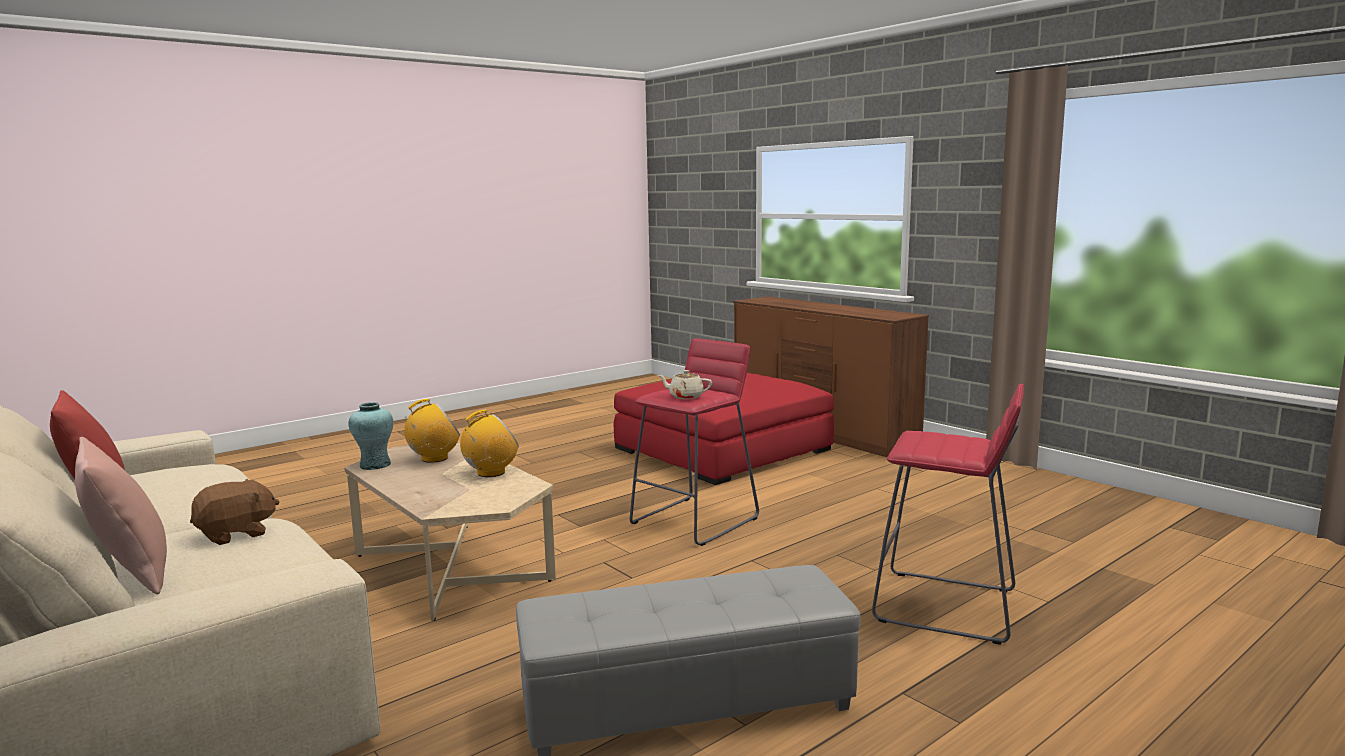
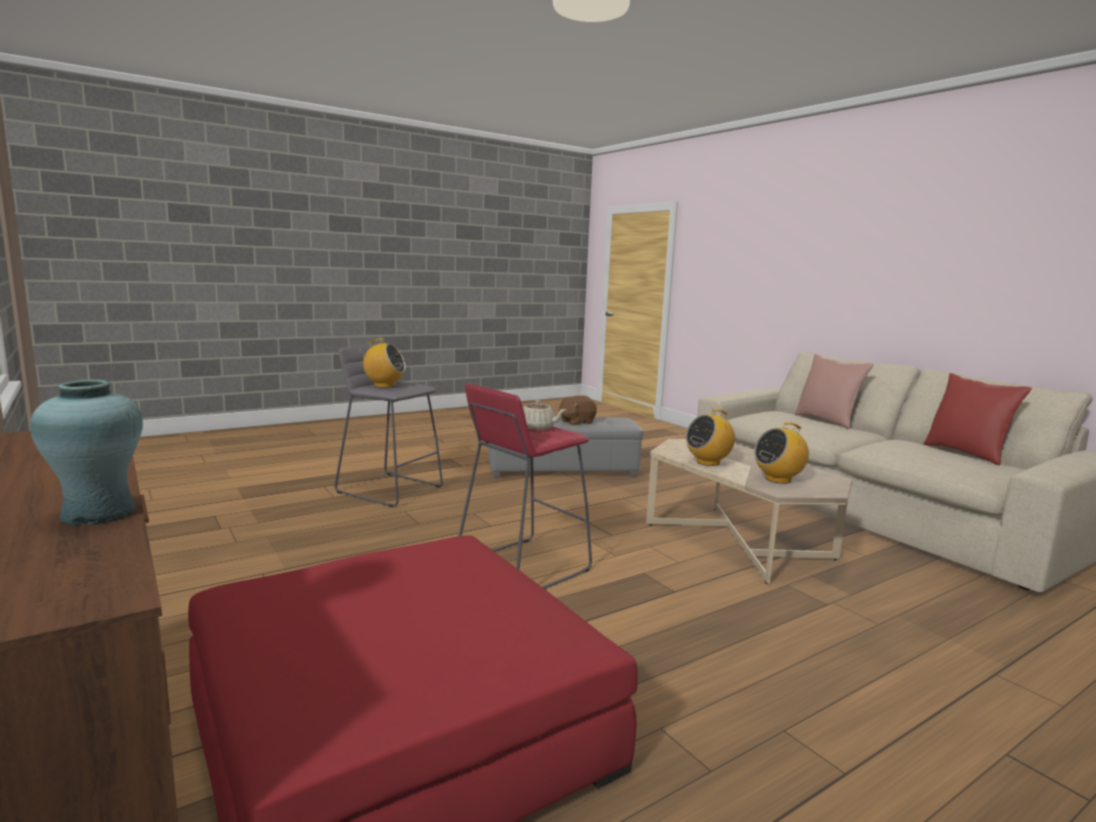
camera: 175 degrees left, 0 degrees up
(236, 534) = (811, 428): brown plush toy -> brown plush toy (576, 422)
(375, 465) = (825, 477): turquoise vase -> turquoise vase (99, 514)
(946, 606) = (390, 489): red stool -> grey stool
(956, 442) = (384, 386): none -> radio

